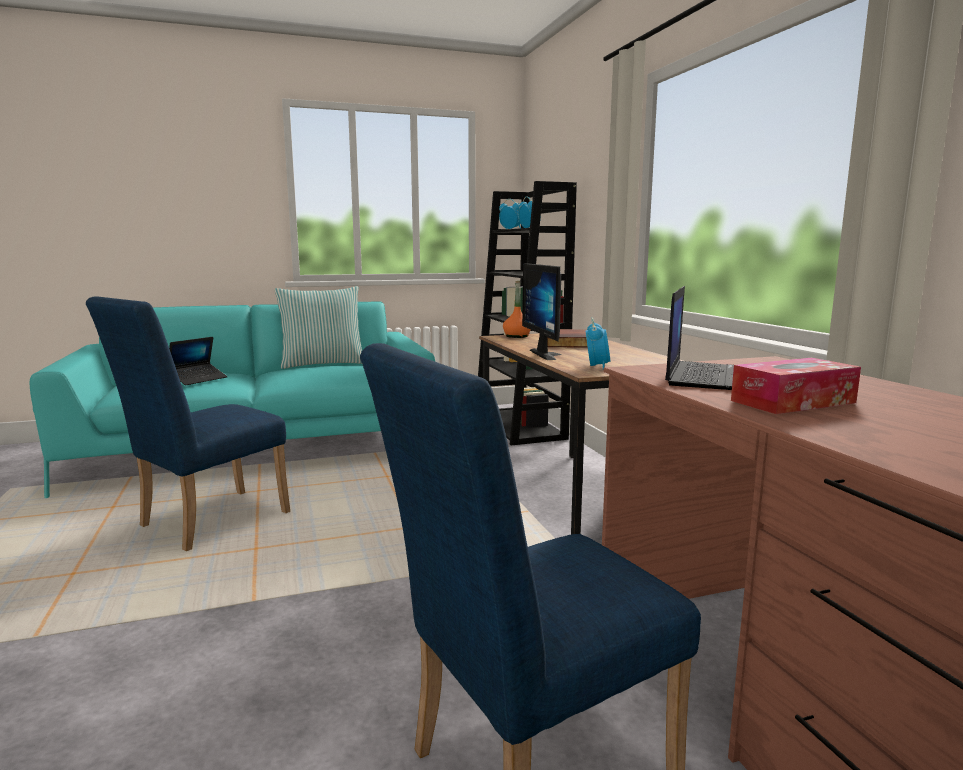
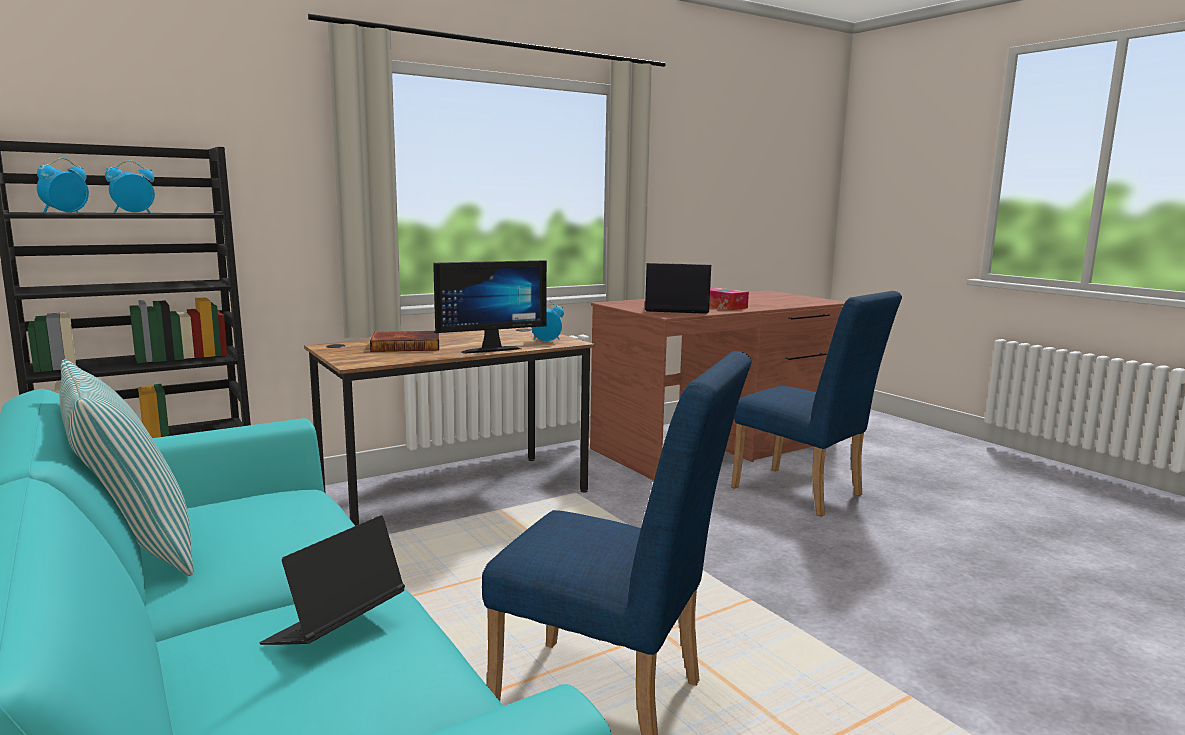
camera: 105 degrees left, 0 degrees up
(198, 379) = (335, 629): laptop -> laptop turned 75 degrees counterclockwise
(516, 336) = (352, 359): orange bottle -> none

